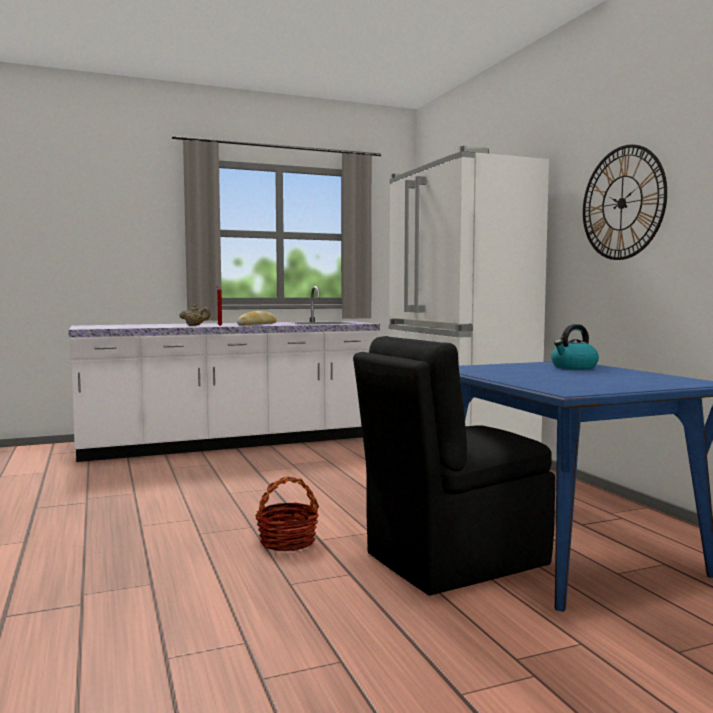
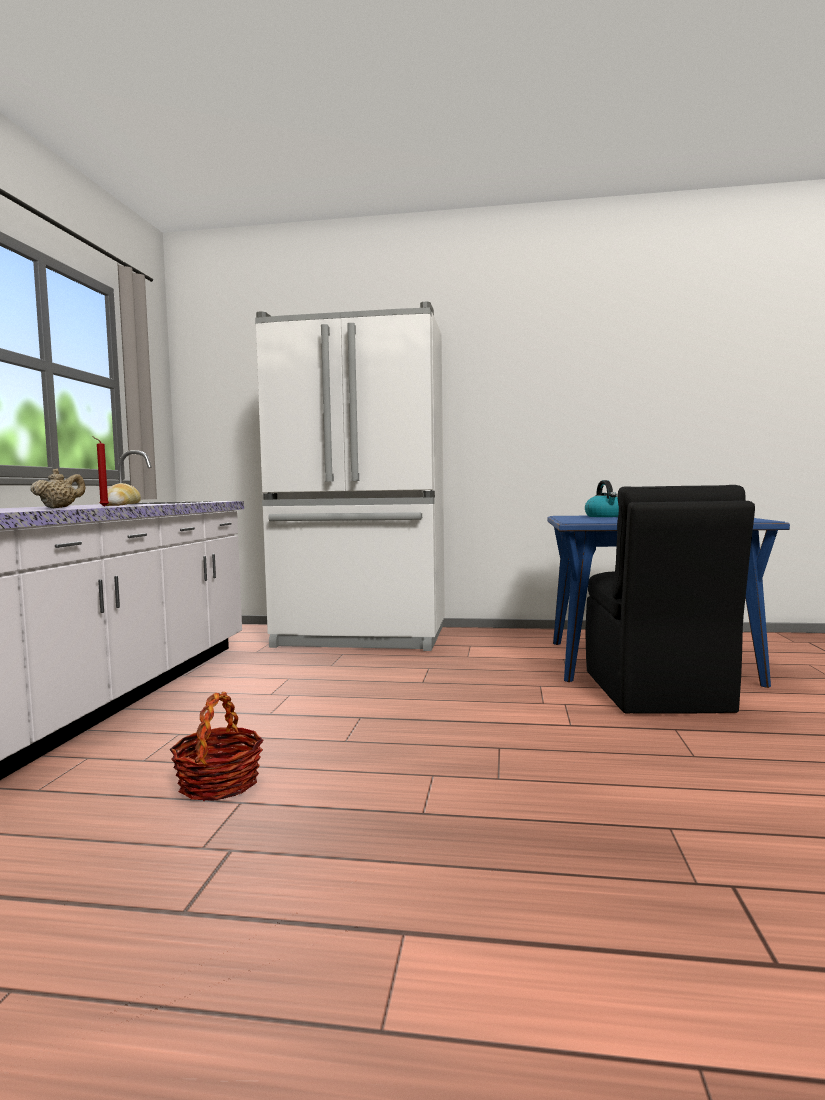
camera: 60 degrees left, 0 degrees up
(287, 541) = (566, 739): basket -> basket (219, 784)
(622, 203) = (533, 384): wall clock -> none

